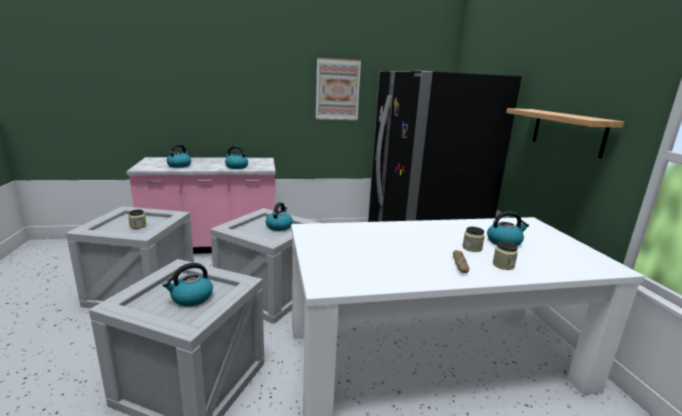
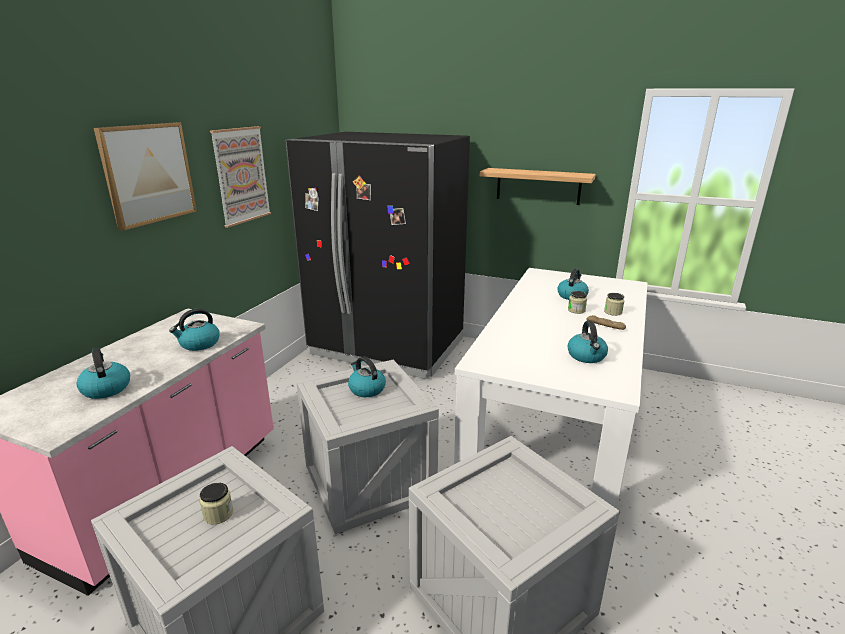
camera: 55 degrees left, 5 degrees up
(191, 298) = (517, 498): kettle -> kettle (586, 356)
(266, 75) = (148, 174): none -> picture

